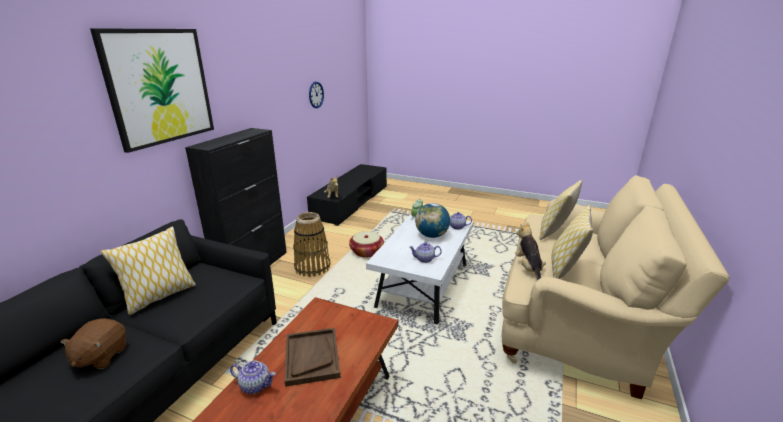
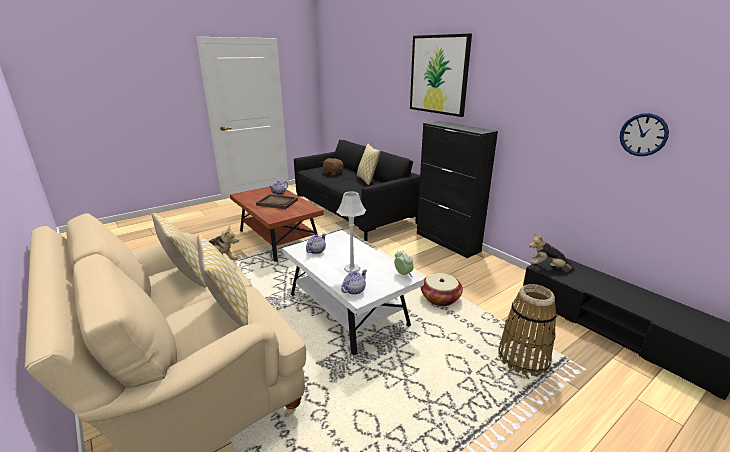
camera: 120 degrees right, 0 degrees up
(312, 267) = (430, 264): basket -> basket (523, 358)
(432, 235) = (352, 268): globe -> grey table lamp

